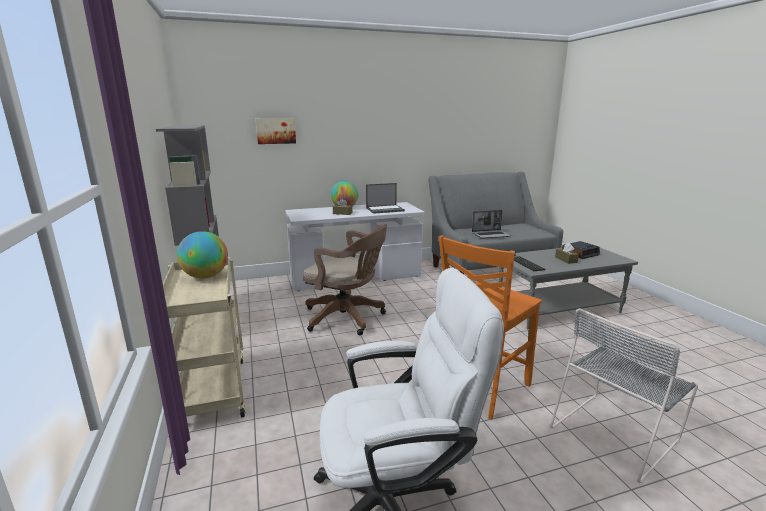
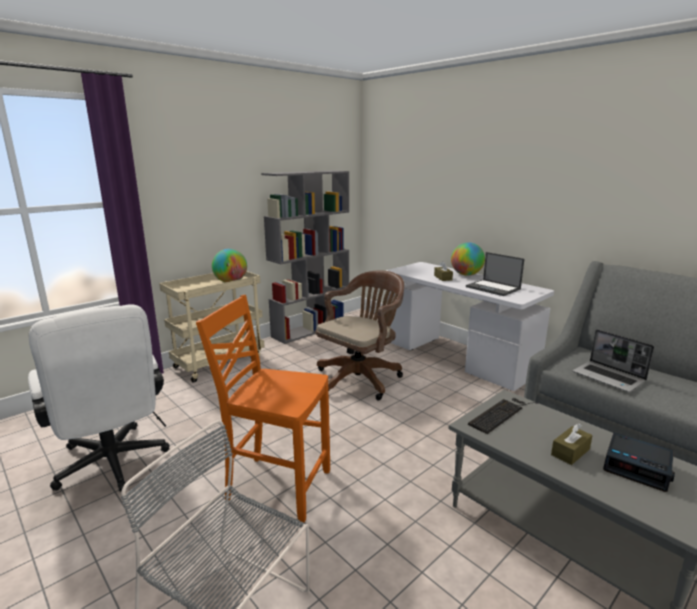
camera: 65 degrees right, 0 degrees up
(276, 131) = (425, 179): picture -> none
(347, 318) = (361, 378): brown office chair -> brown office chair turned 135 degrees counterclockwise

